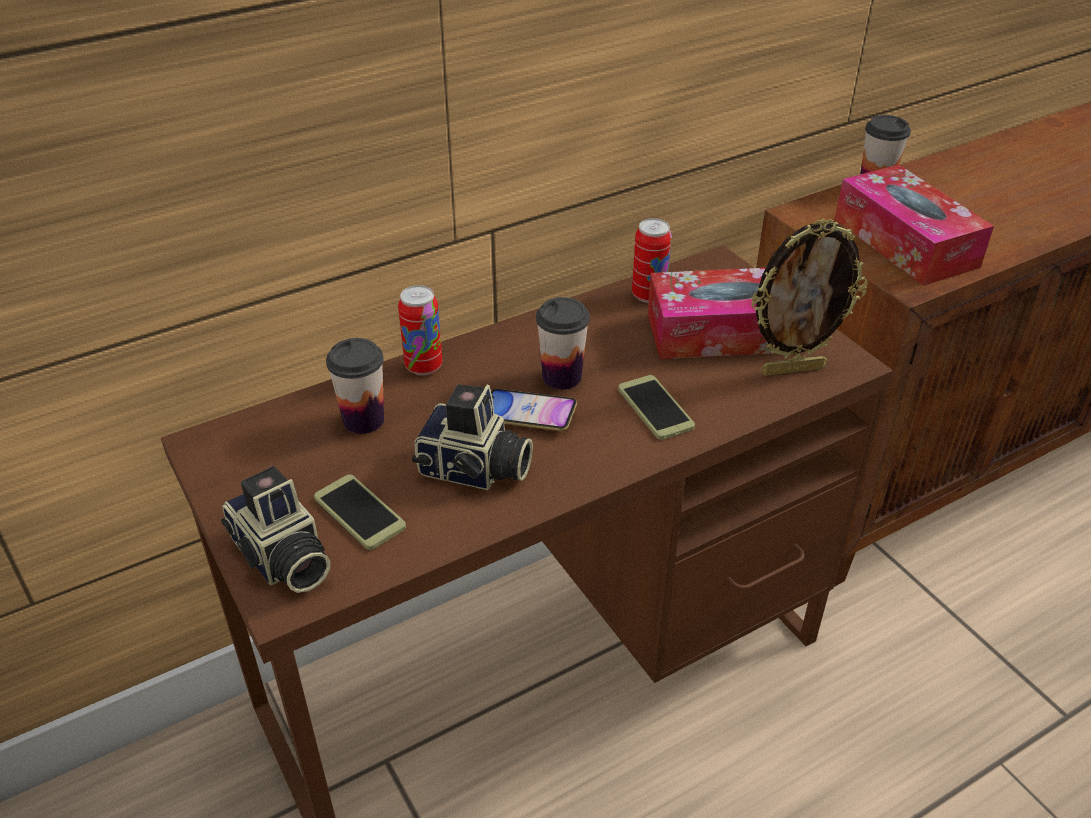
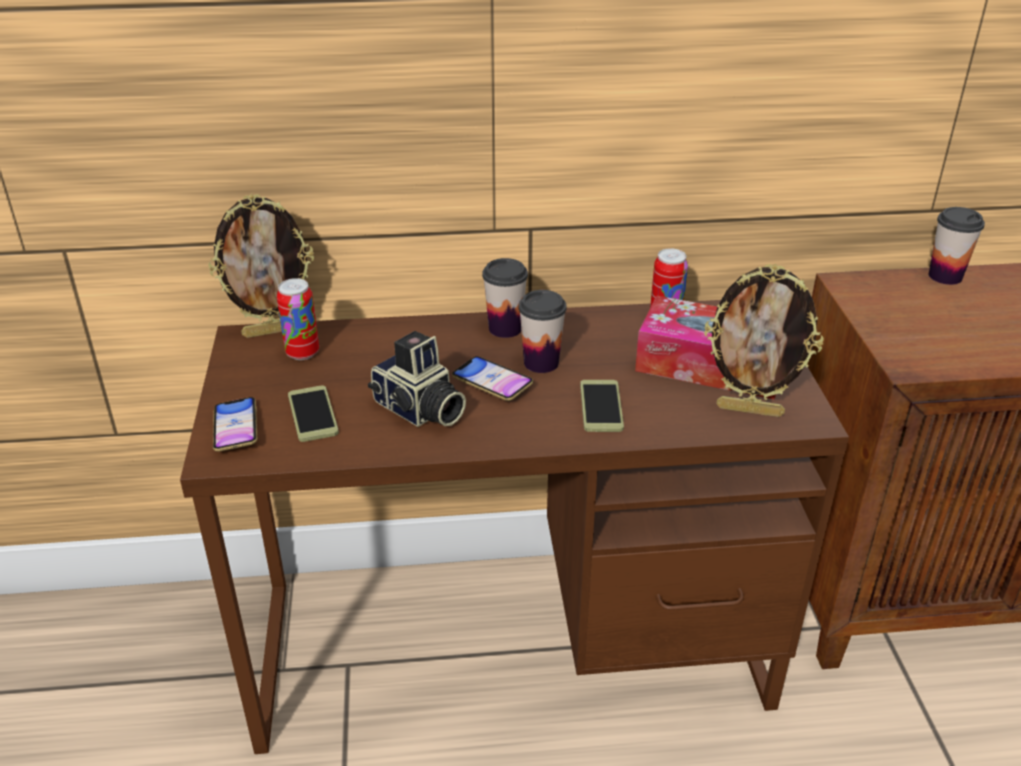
camera: 25 degrees right, 5 degrees down
(235, 424) = (272, 331): none -> picture frame
(281, 559) = (236, 429): camera -> phone
(363, 420) = (364, 352): cup -> cup (505, 328)
(423, 366) = (438, 327): can -> can (302, 353)
(905, 242) = (934, 330): tissue box -> none

